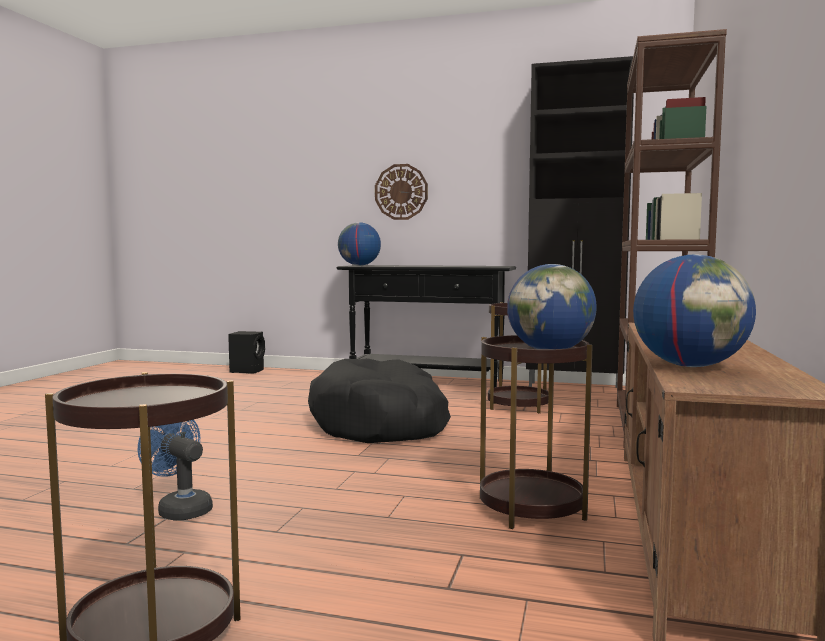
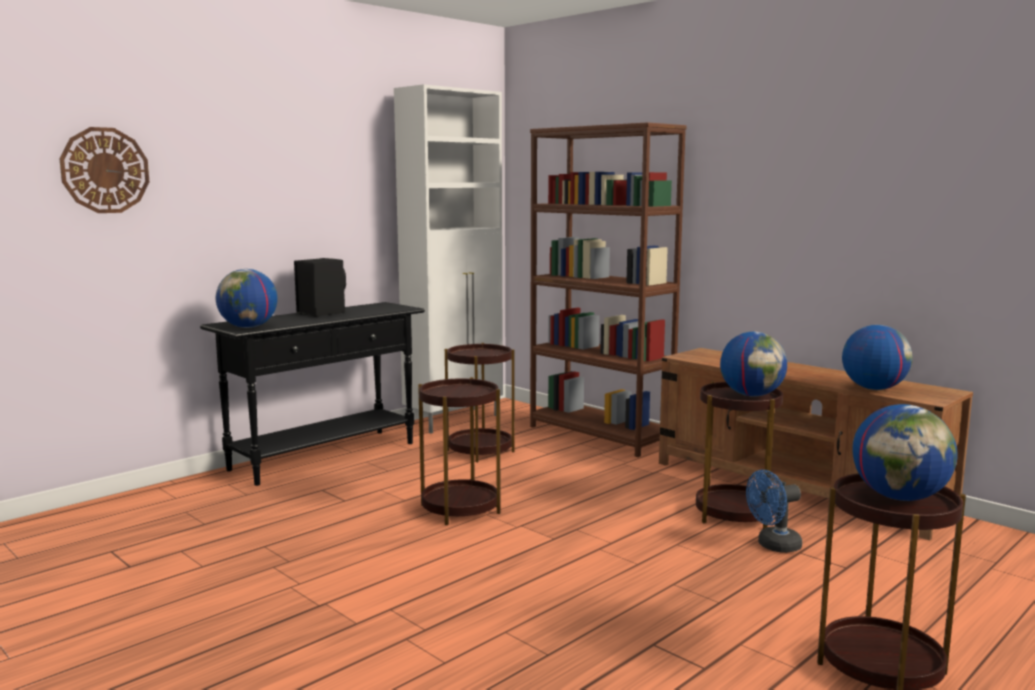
camera: 60 degrees left, 5 degrees up
(158, 400) = (900, 497): none -> globe
(180, 509) = (634, 635): blue fan -> blue fan (773, 546)
(248, 371) = (49, 524): black speaker -> black speaker (320, 313)
(381, 423) = (460, 509): black dog bed -> brown side table
(401, 192) = (249, 219): wall clock -> wall clock (105, 170)
(575, 388) = (455, 420): black cabinet -> white cabinet

